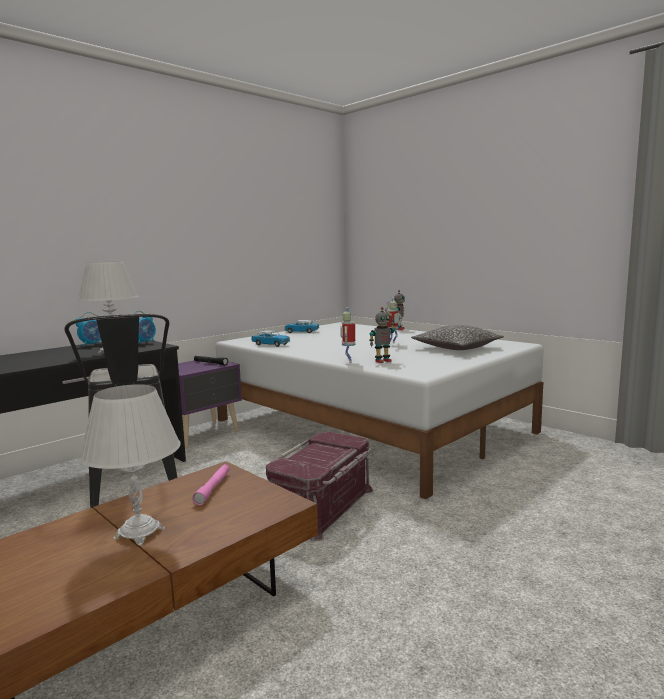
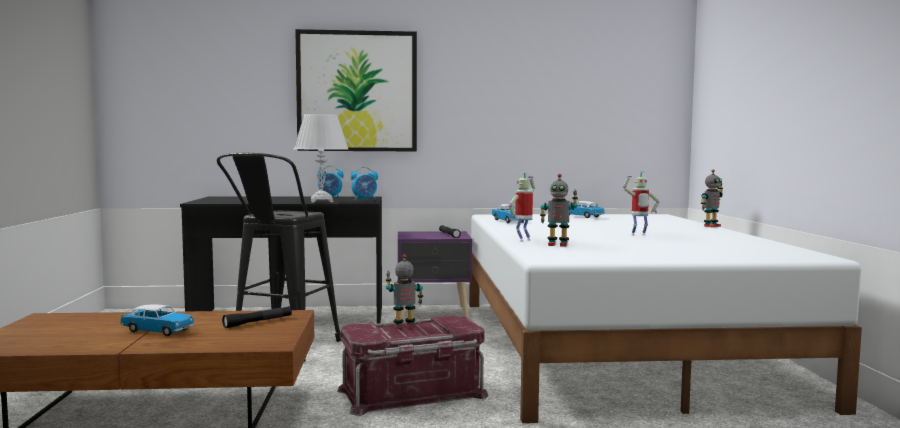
camera: 40 degrees right, 5 degrees down
(100, 233) = (357, 91): none -> picture
(139, 533) = (158, 331): white table lamp -> toy car
(213, 488) = (258, 322): pink flashlight -> black flashlight
(307, 453) = (404, 327): none -> toy robot
(456, 348) = (702, 248): pillow -> none

